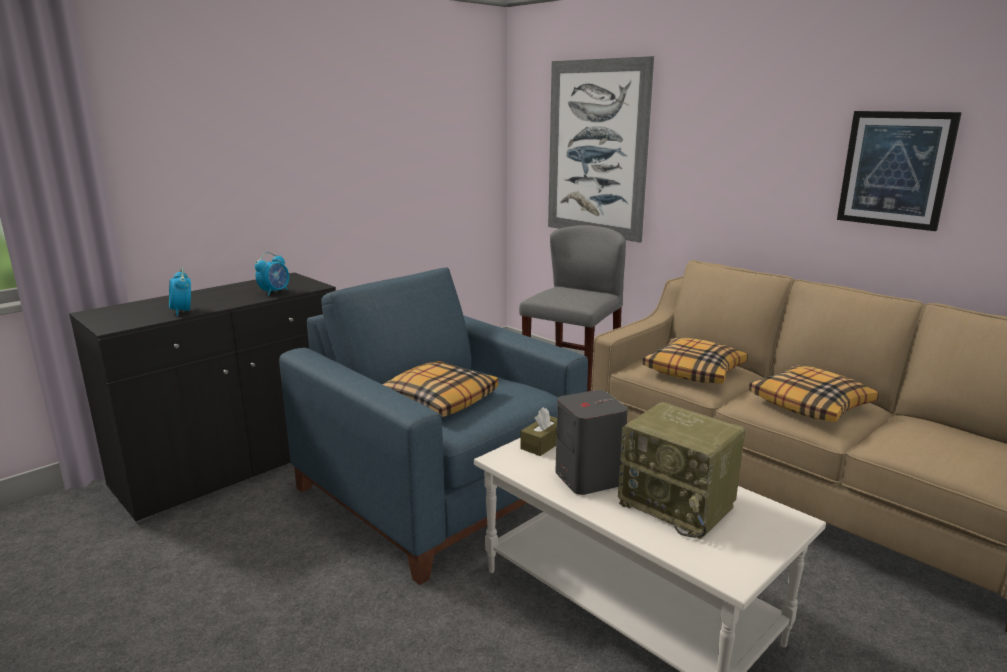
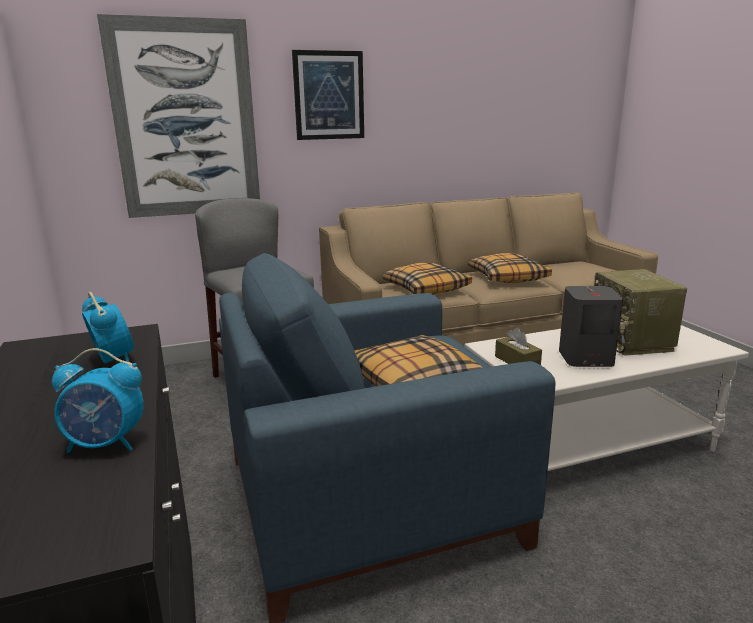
camera: 65 degrees left, 0 degrees up
(678, 505) = (632, 341): radio -> radio turned 105 degrees clockwise
(895, 169) = (457, 115): picture -> picture (329, 95)

